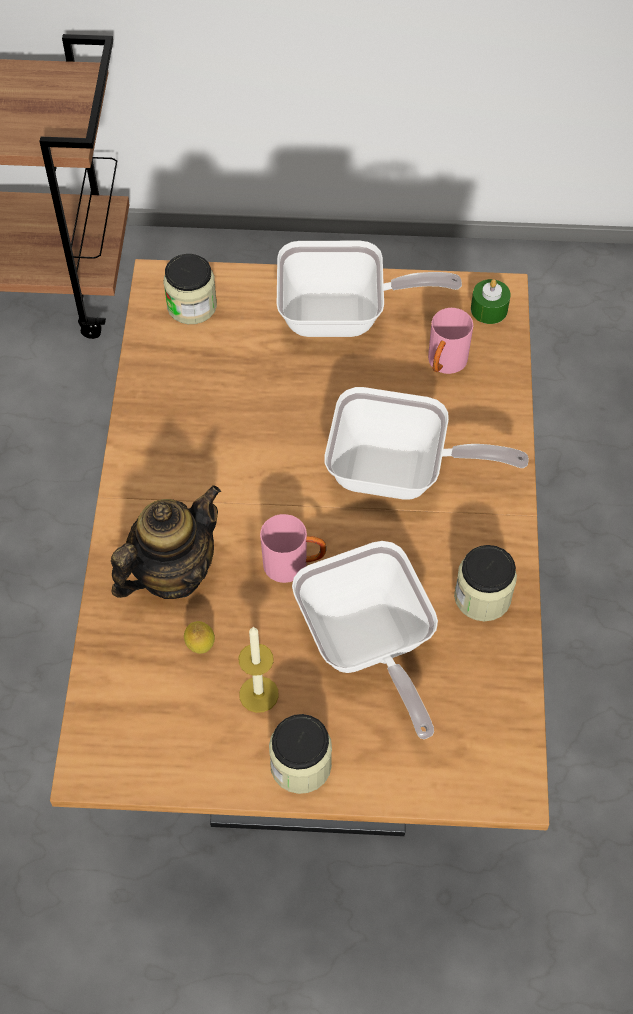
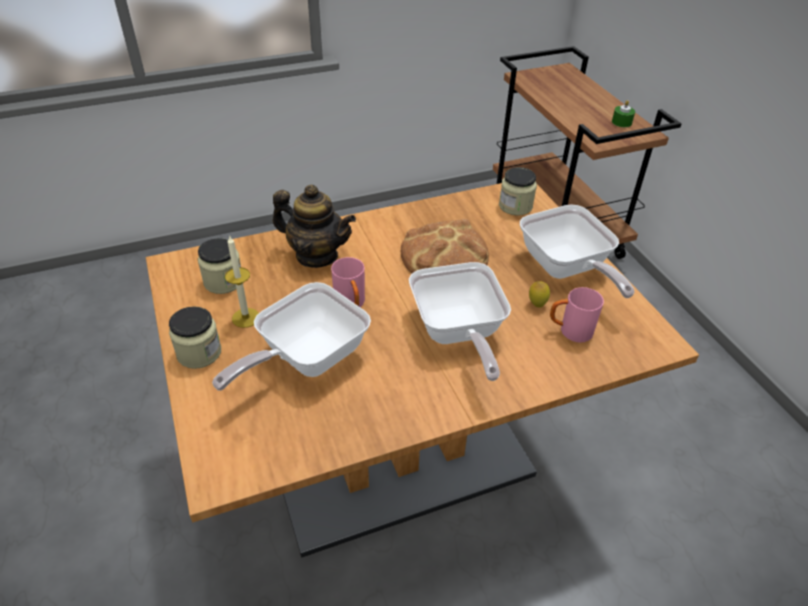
camera: 65 degrees right, 15 degrees down
(200, 647) = (269, 282): lemon -> lemon (537, 304)
(251, 427) = (444, 255): none -> bread
(482, 597) = (378, 412): jar -> jar (223, 281)
(489, 309) = (642, 341): green candle -> green candle (621, 122)

